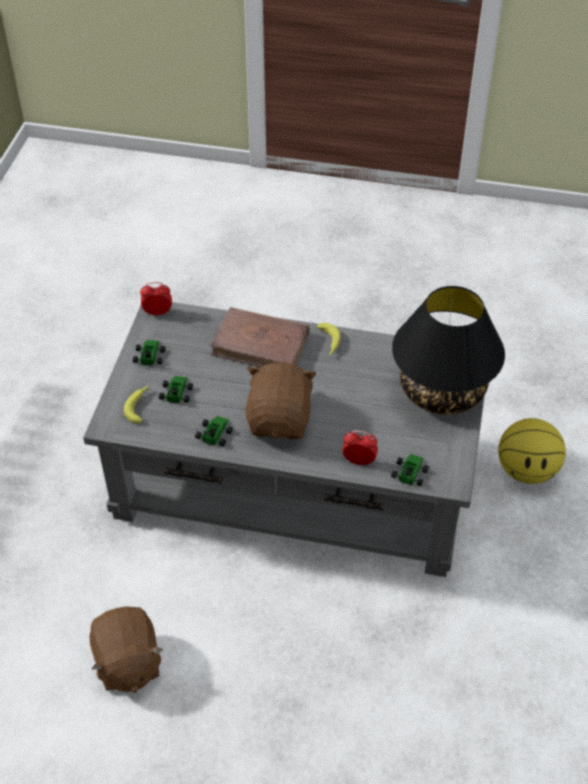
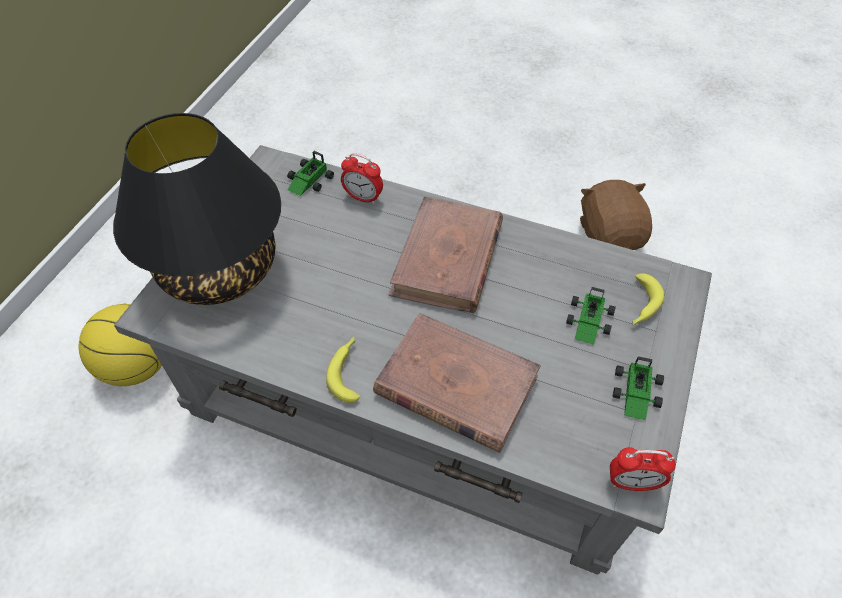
camera: 170 degrees left, 5 degrees up
(215, 431) = (534, 255): toy car -> none
(280, 420) = (447, 259): brown plush toy -> brown book

